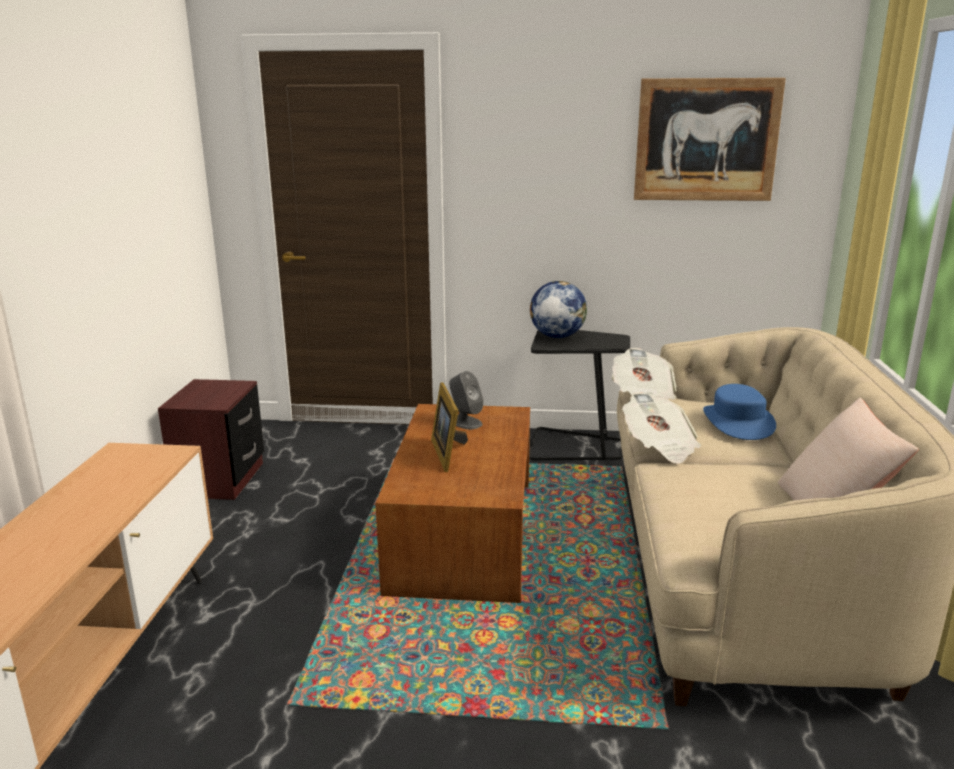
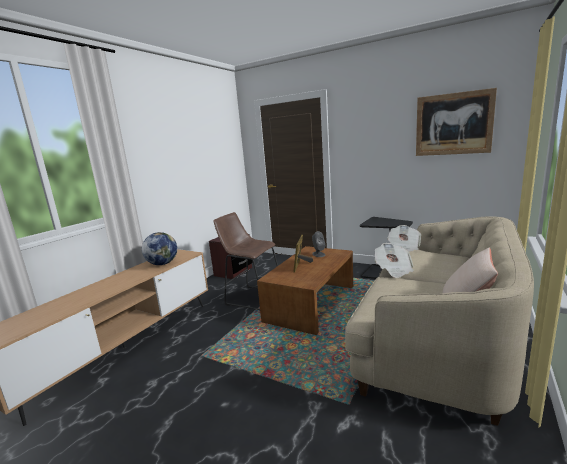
camera: 25 degrees right, 5 degrees down
(316, 540) = (252, 297): none -> brown stool
(557, 336) = (376, 220): globe -> globe (162, 264)
(737, 422) = (444, 262): blue hat -> none

